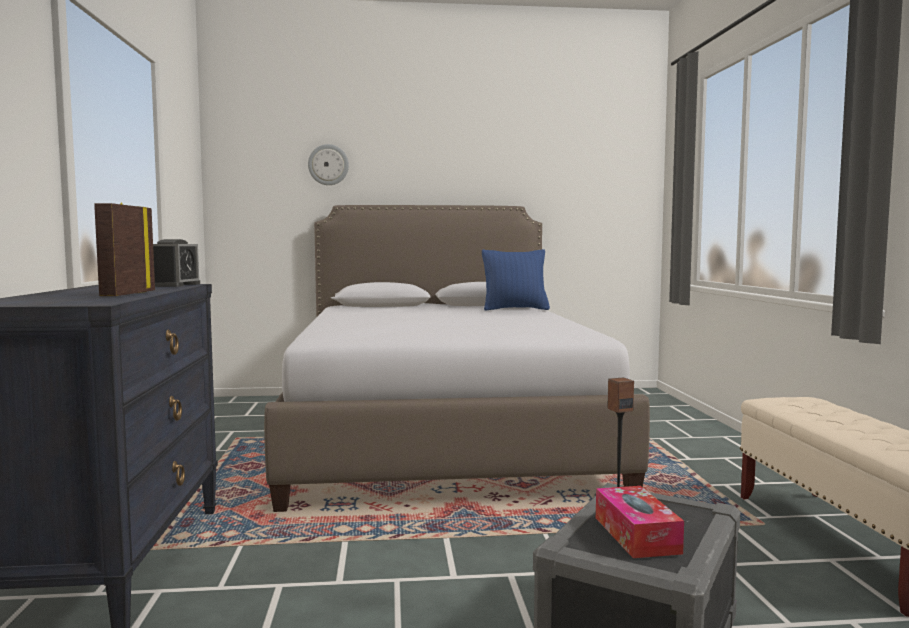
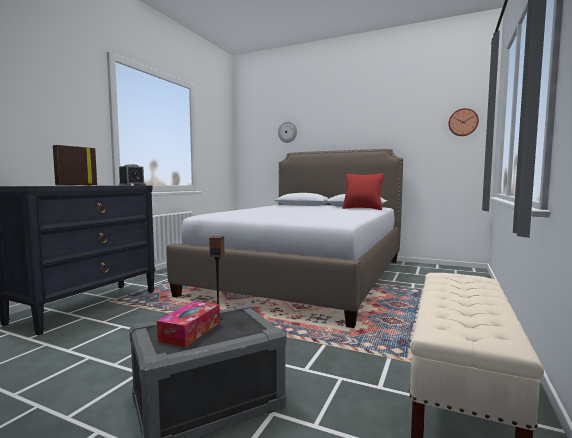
camera: 30 degrees right, 0 degrees up
(515, 309) = (362, 209): blue pillow -> red pillow
(622, 171) = (463, 122): none -> wall clock

